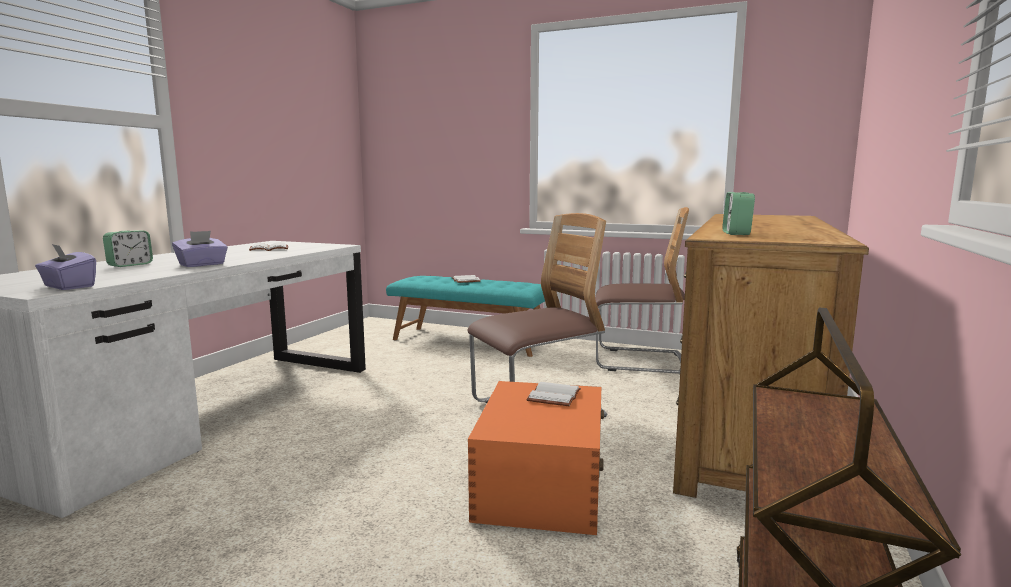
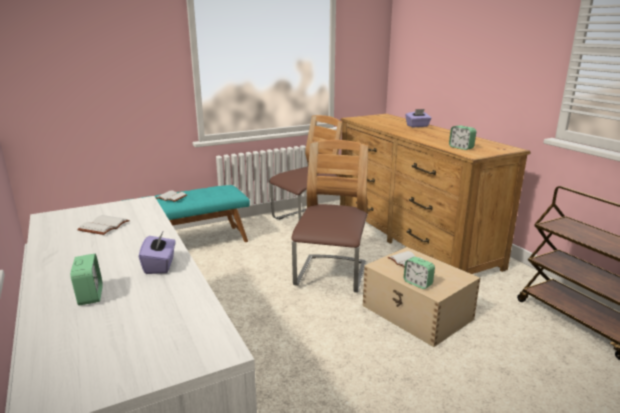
camera: 50 degrees left, 10 degrees up
(68, 286) = (203, 335): purple tissue box -> purple tissue box (417, 126)
(501, 415) = (418, 283): none -> alarm clock
(539, 486) = (417, 313): orange storage box -> beige storage box

